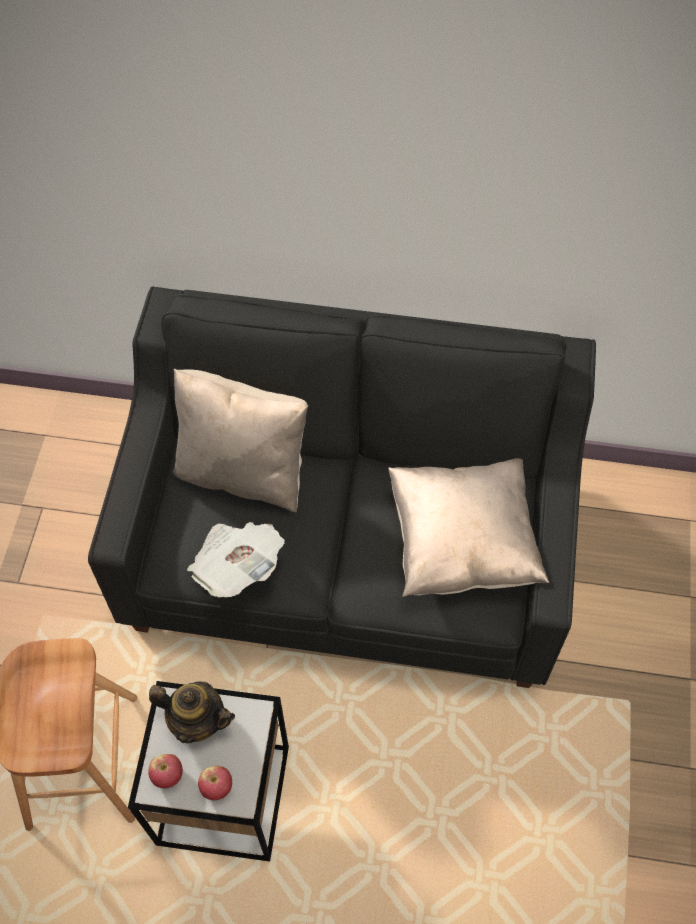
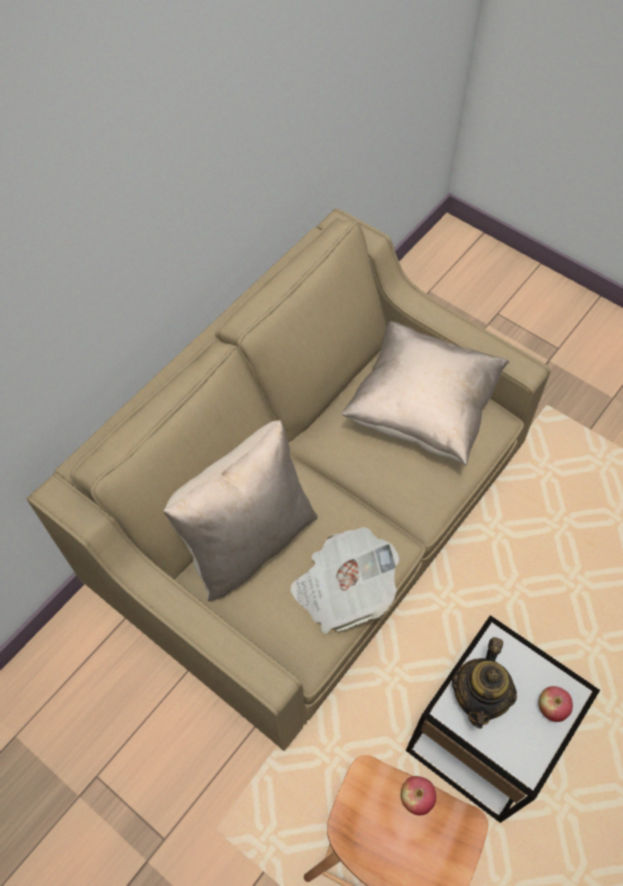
camera: 60 degrees left, 0 degrees up
(168, 775) = (521, 746): apple -> apple (416, 798)
(197, 720) = (479, 696): teapot -> teapot turned 150 degrees clockwise
(348, 547) = (311, 525): black sofa -> beige sofa

